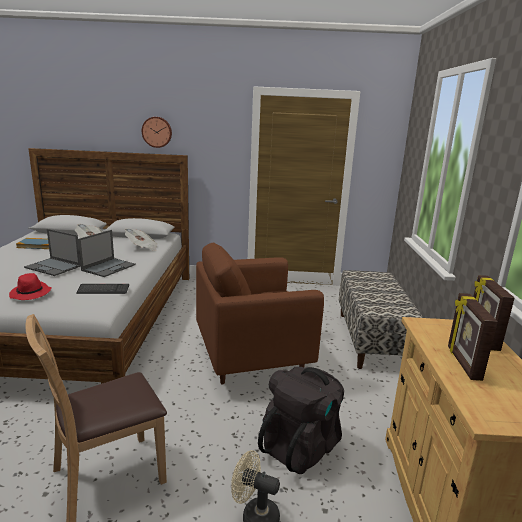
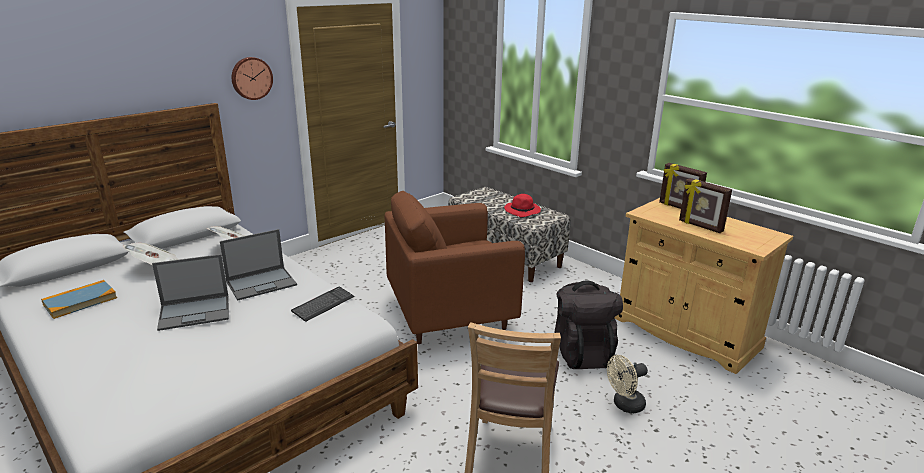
camera: 45 degrees left, 5 degrees up
(31, 294) = (257, 347): red hat -> red hat (523, 211)
(109, 267) = (262, 283): laptop -> laptop turned 75 degrees clockwise
(157, 132) = (161, 76): wall clock -> wall clock (251, 78)
(252, 358) = (450, 316): brown armchair -> brown armchair turned 45 degrees clockwise

